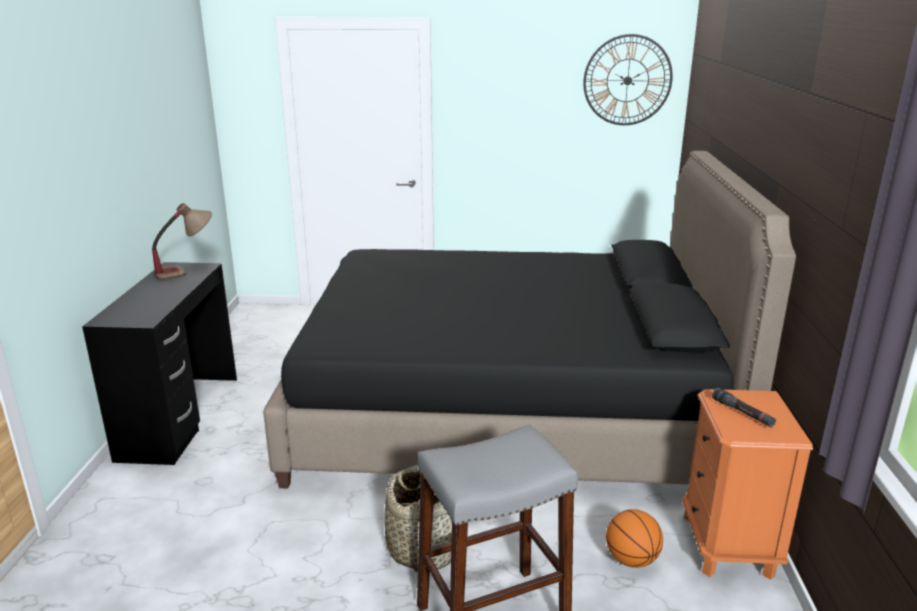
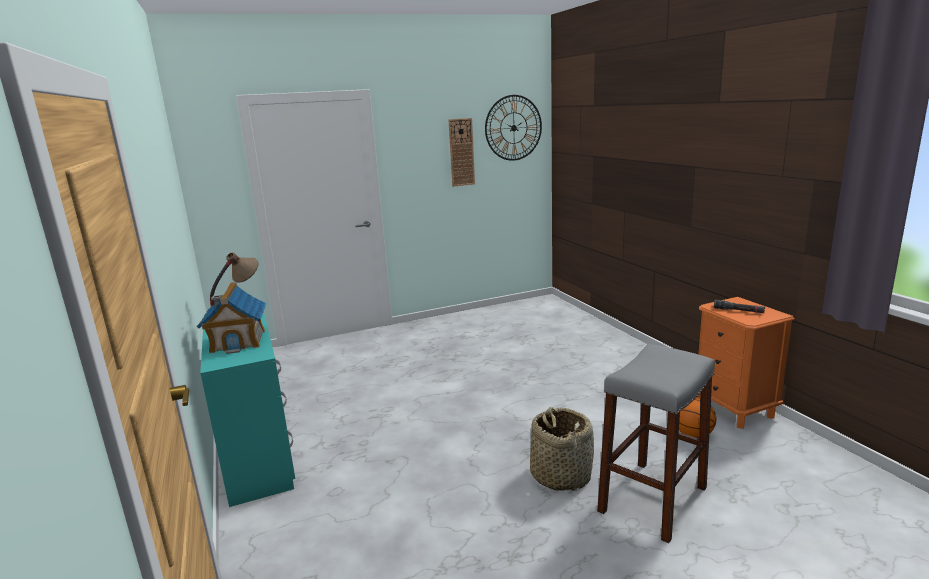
camera: 25 degrees left, 5 degrees down
(150, 300) = (238, 341): none -> toy house
(180, 416) = (257, 453): black desk -> turquoise desk
(506, 410) = (518, 374): black bed -> none
(546, 107) = (461, 152): none -> wall clock

